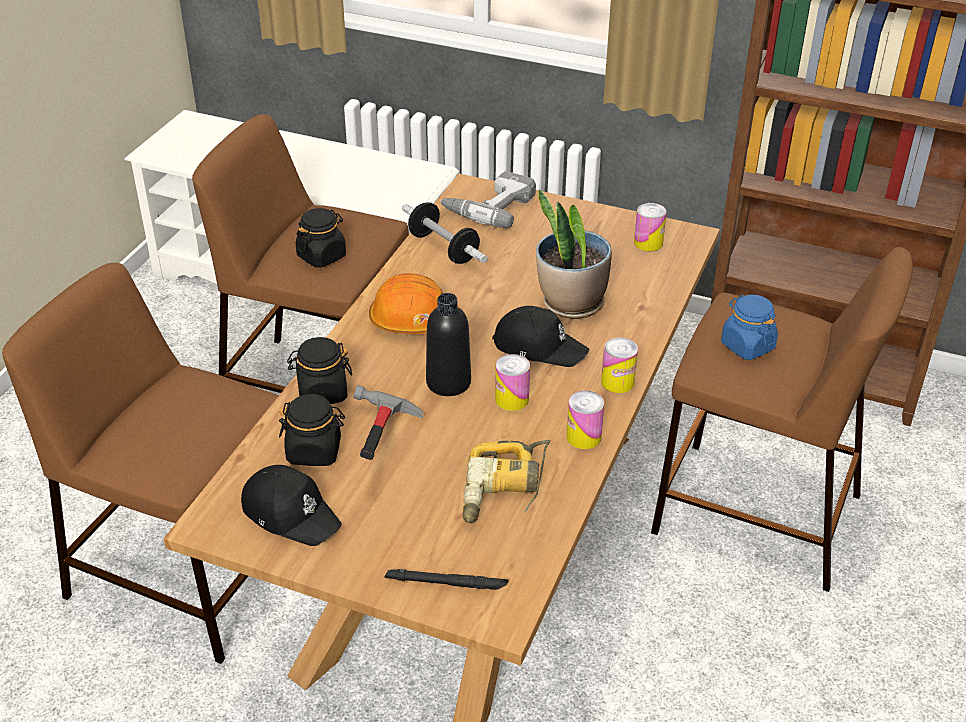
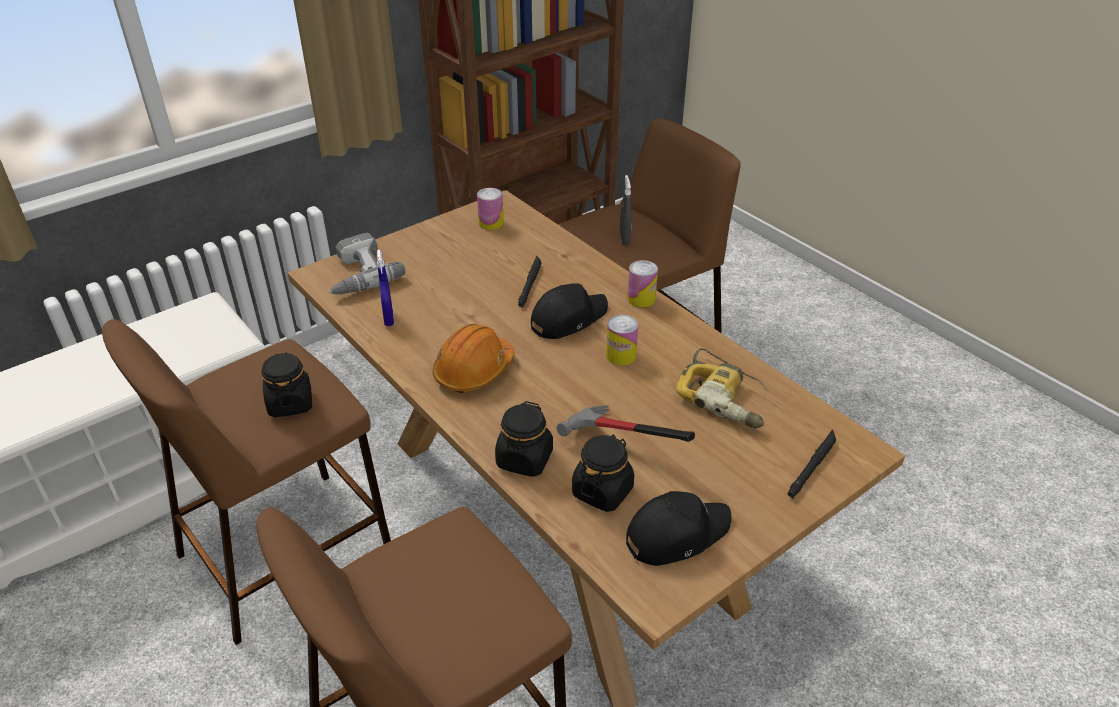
camera: 60 degrees left, 0 degrees up
(443, 248) = (388, 318): dumbbell -> blue spray bottle
(448, 382) = (573, 380): black bottle -> none
(571, 304) = (530, 284): potted plant -> black flashlight
(583, 437) = (691, 338): can -> none
(747, 346) = (624, 240): blue jar -> grey spray bottle

